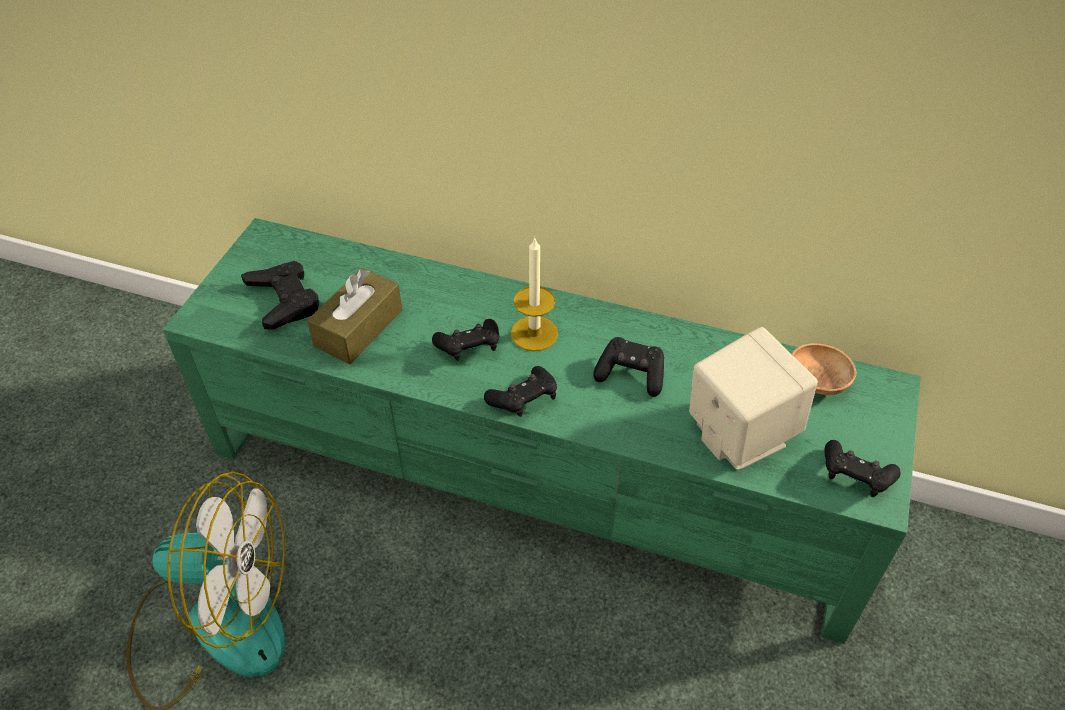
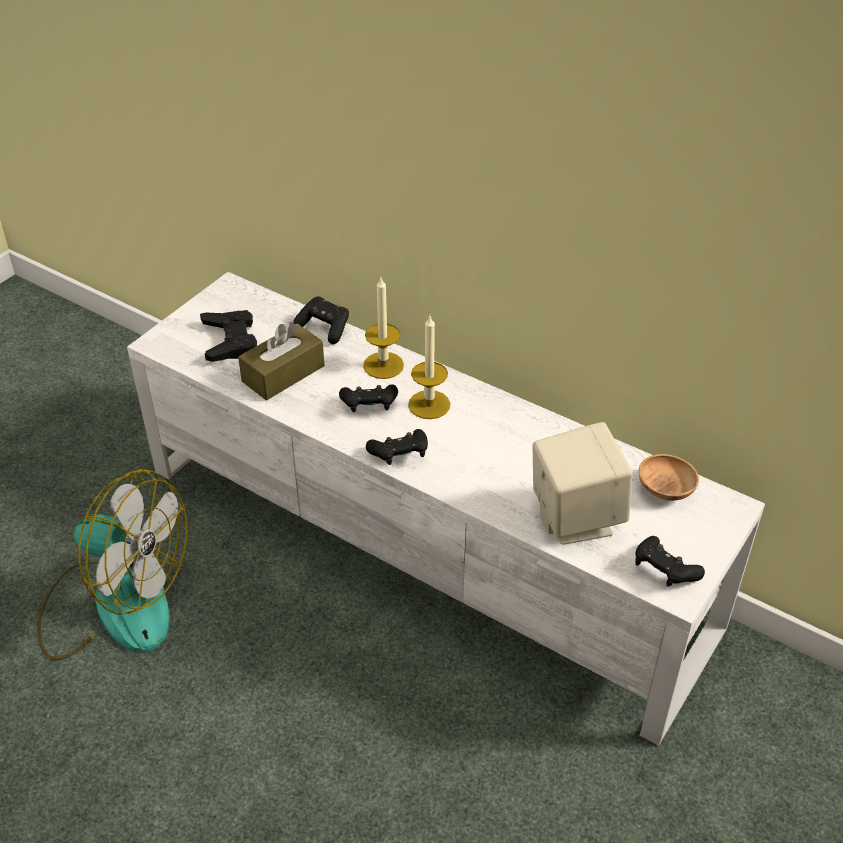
camera: 15 degrees right, 5 degrees down
(468, 297) = (383, 365): none -> candle
(535, 478) = (424, 547): green tv stand -> white tv stand
(631, 374) = (500, 452): black game controller -> black game controller (324, 328)

